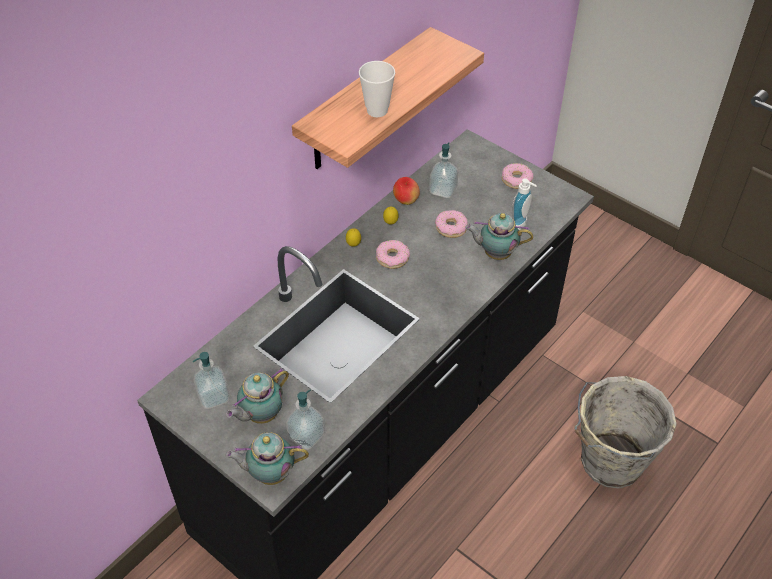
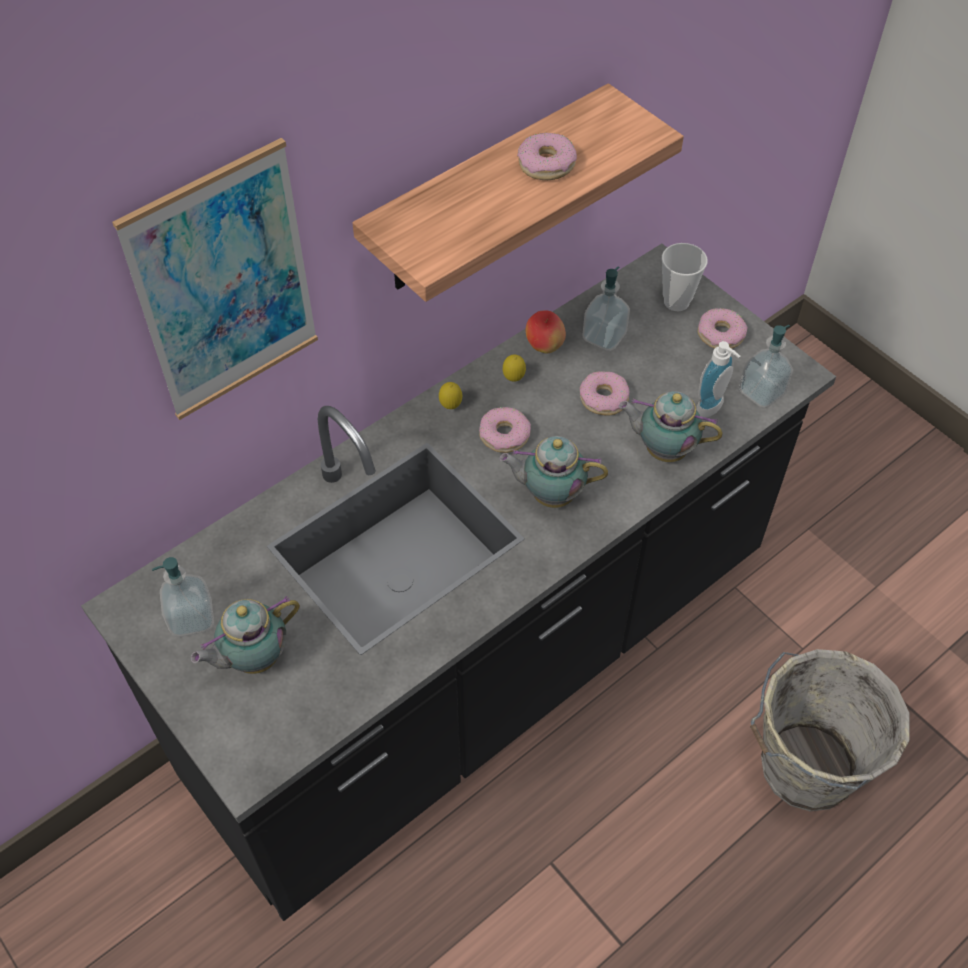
camera: 10 degrees right, 5 degrees up
(222, 171) = (225, 285): none -> picture
(269, 473) = (245, 755): teapot -> teapot (550, 494)
(306, 436) = (313, 703): soap dispenser -> soap dispenser (761, 392)
(377, 110) = (490, 213): cup -> cup (676, 302)
(404, 78) = (546, 164): none -> donut

